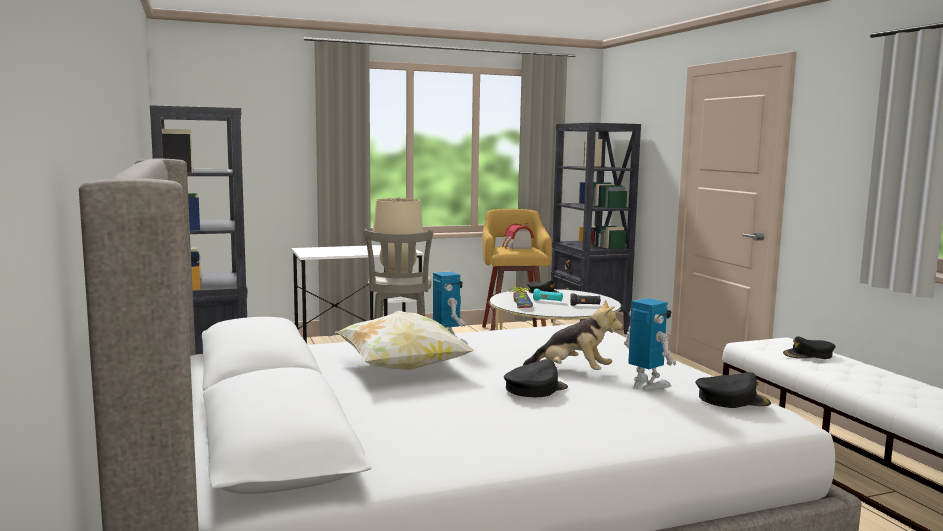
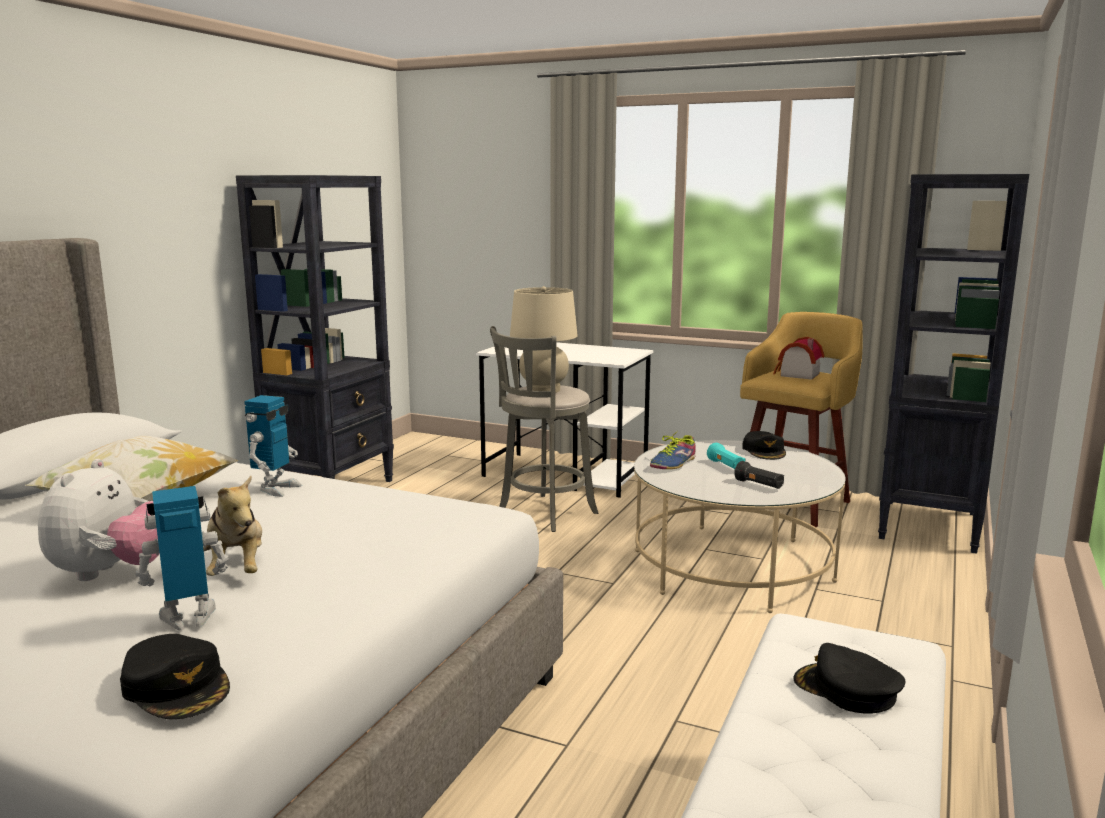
camera: 45 degrees right, 5 degrees up
(535, 388) = (111, 573): black cap -> plush toy
(647, 385) = (188, 619): toy robot -> toy robot turned 120 degrees counterclockwise

